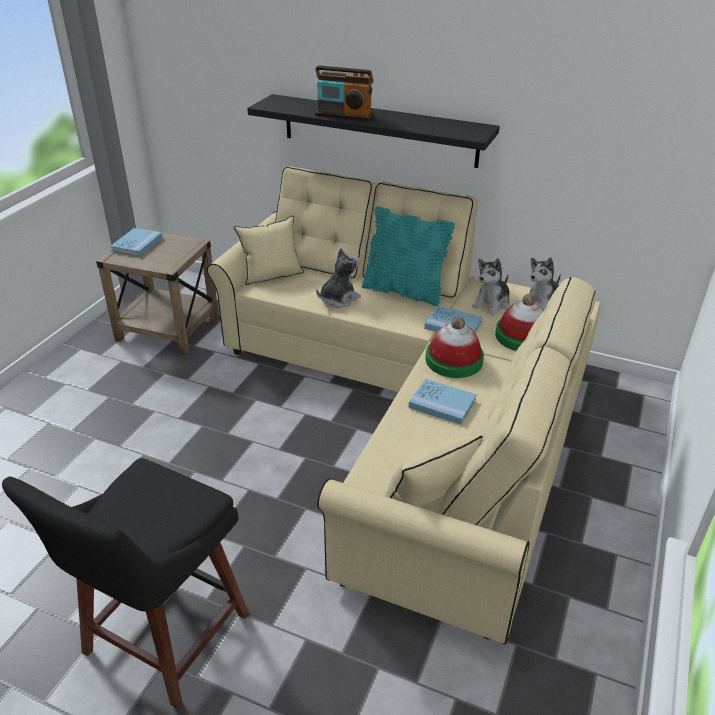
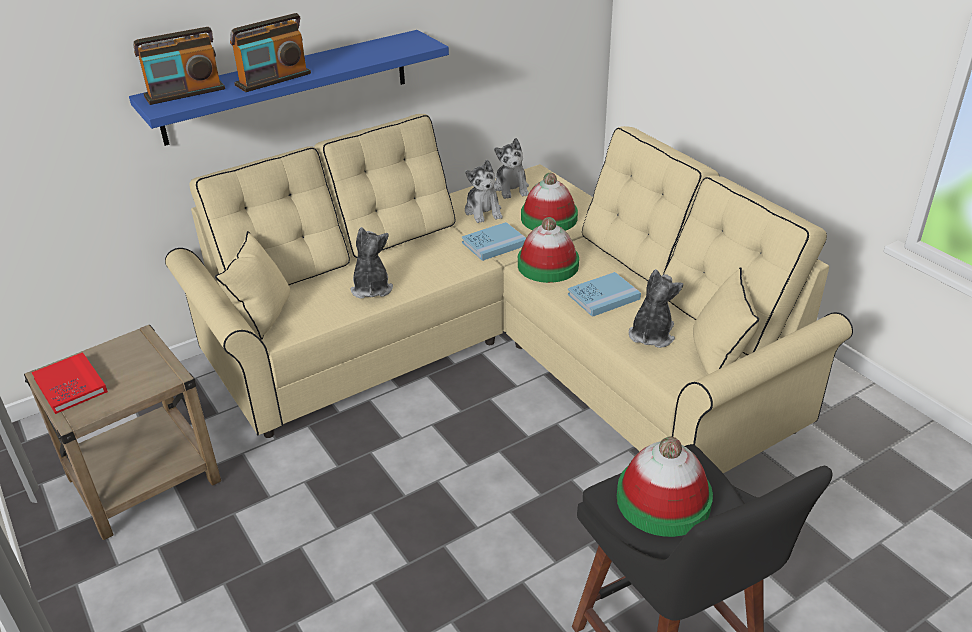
camera: 55 degrees left, 0 degrees up
(137, 244) = (70, 385): blue book -> red book
(147, 500) = (663, 500): none -> hat
(293, 103) = (185, 93): none -> radio
(379, 130) = (287, 86): black shelf -> blue shelf
(404, 292) = (408, 246): turquoise pillow -> none
(415, 448) = (651, 335): none -> plush toy

